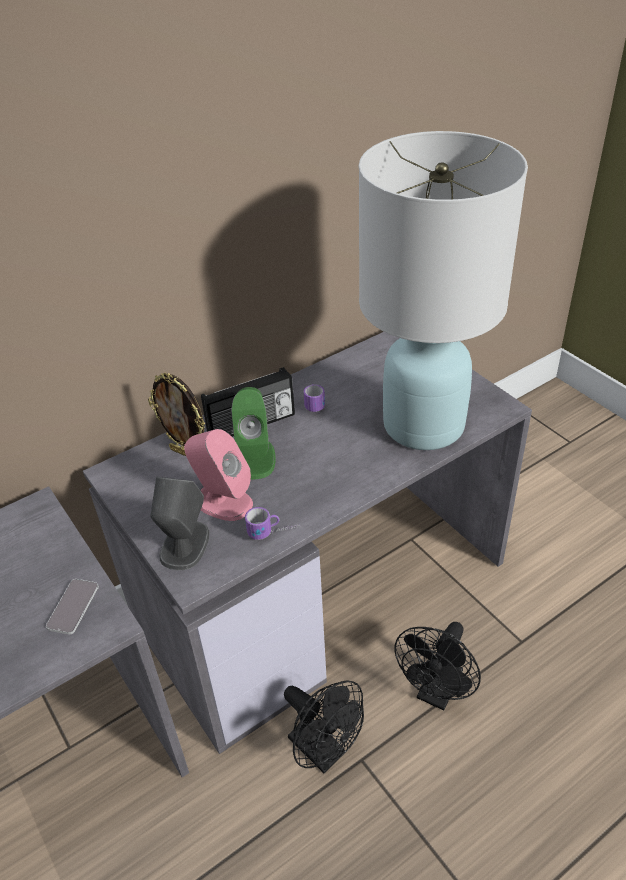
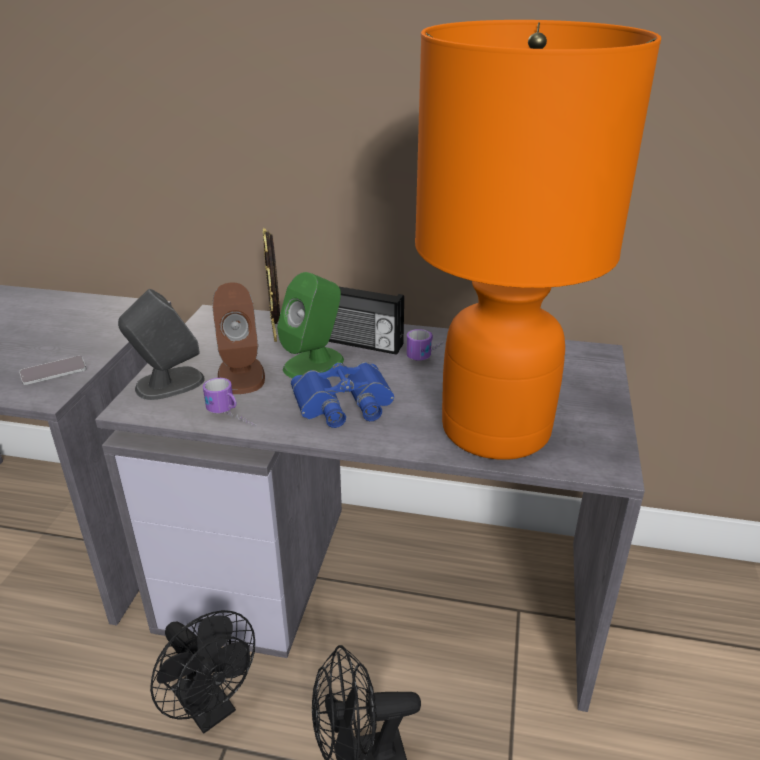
camera: 45 degrees right, 10 degrees down
(222, 501) = (241, 375): pink speaker -> brown speaker
(321, 471) = (344, 404): none -> blue binoculars
(324, 751) = (210, 709): black fan -> black fan turned 45 degrees counterclockwise
(423, 424) = (495, 428): white table lamp -> orange table lamp

